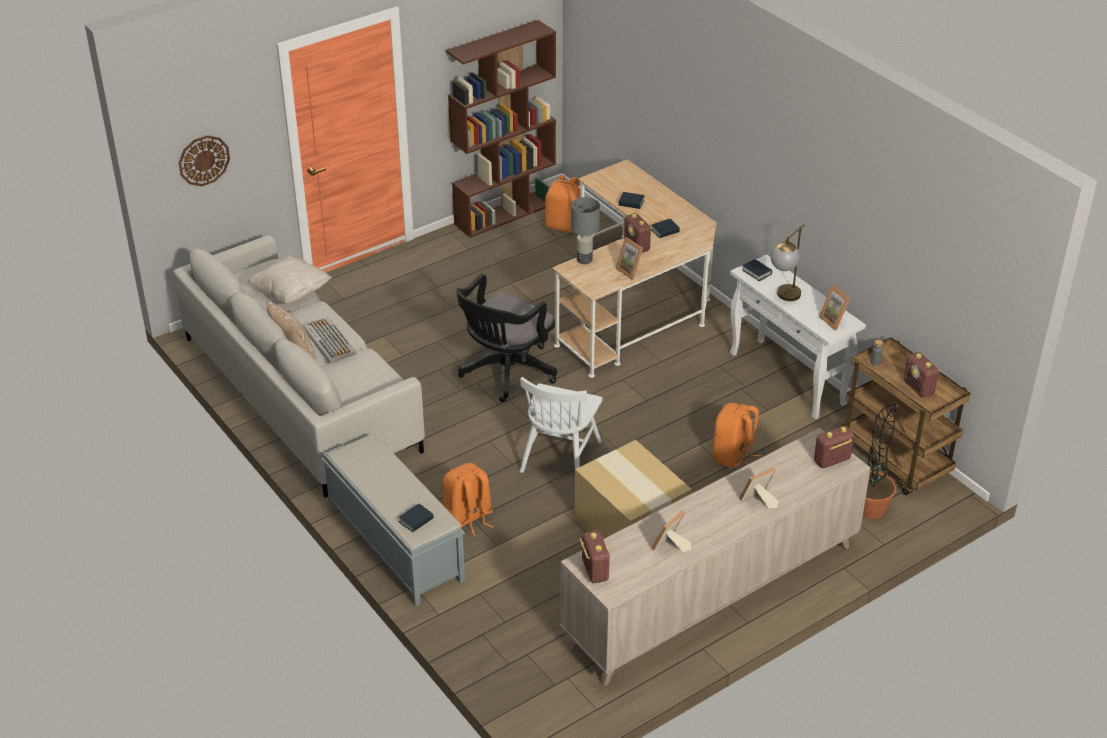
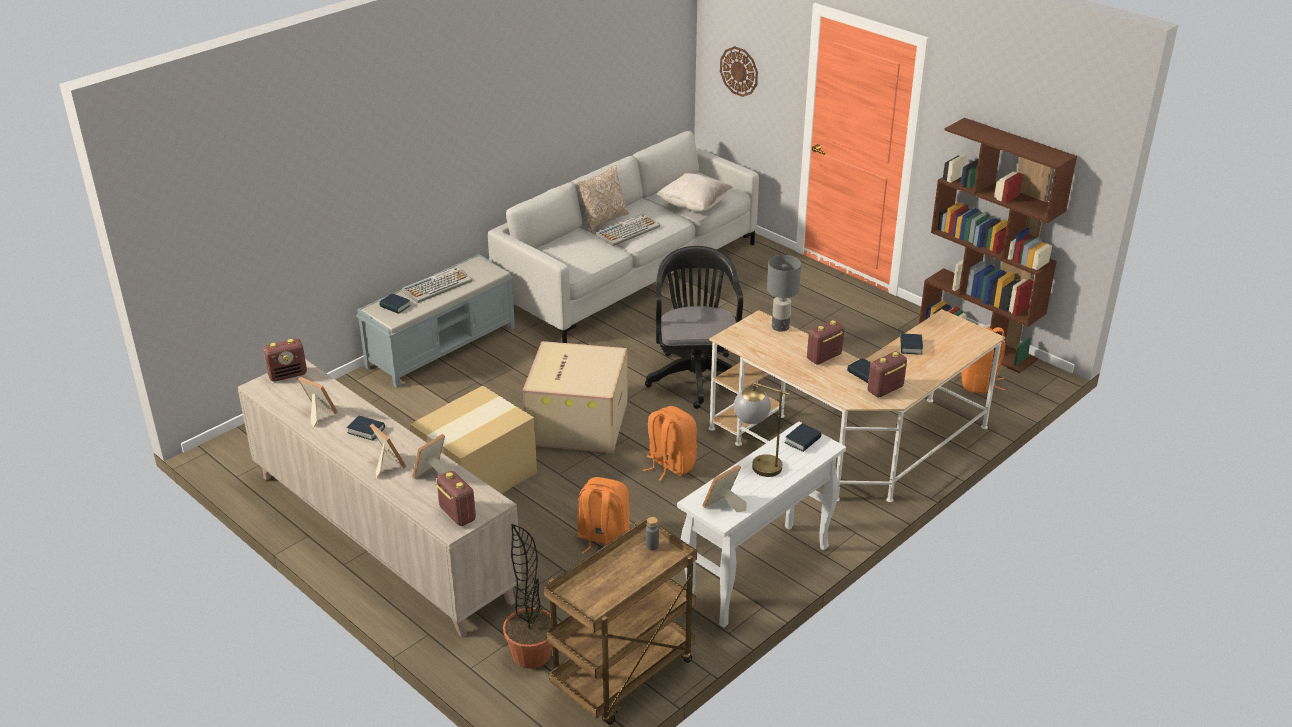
camera: 80 degrees right, 5 degrees down
(383, 487) = (437, 286): none -> keyboard
(468, 518) = (478, 380): orange backpack -> orange backpack (669, 465)
(505, 373) = (696, 375): black office chair -> black office chair turned 60 degrees clockwise
(560, 456) = (576, 422): white chair -> cardboard box
(631, 270) = (773, 357): picture frame -> picture frame (433, 475)
(703, 513) = (366, 430): none -> book
(919, 388) = (607, 584): radio -> radio (885, 390)

